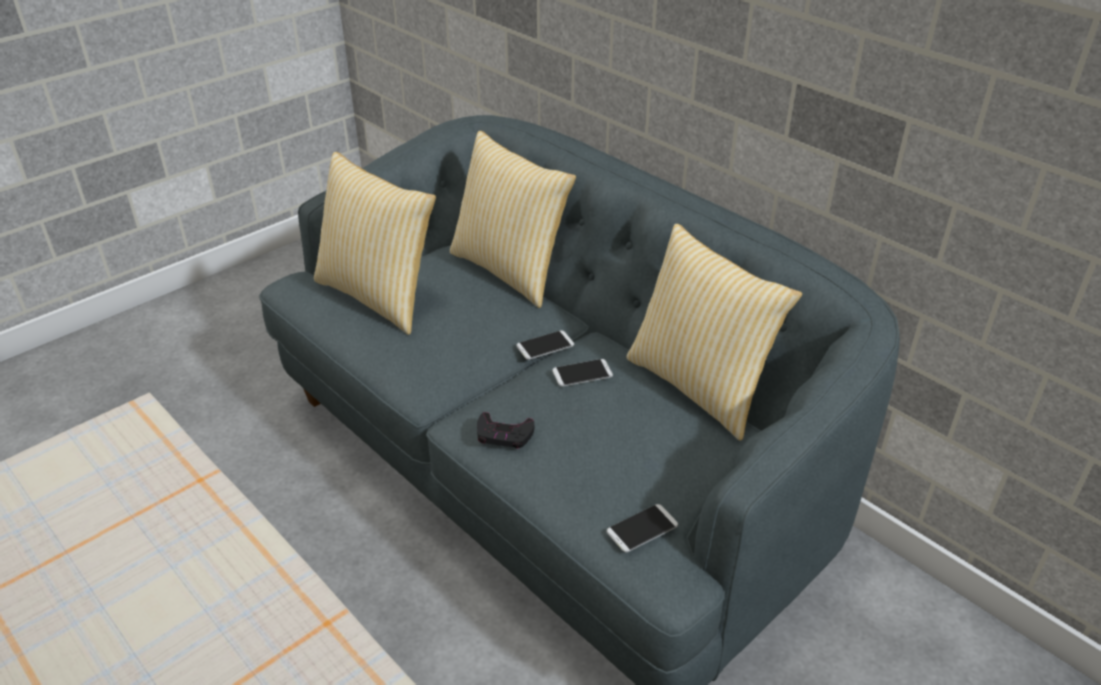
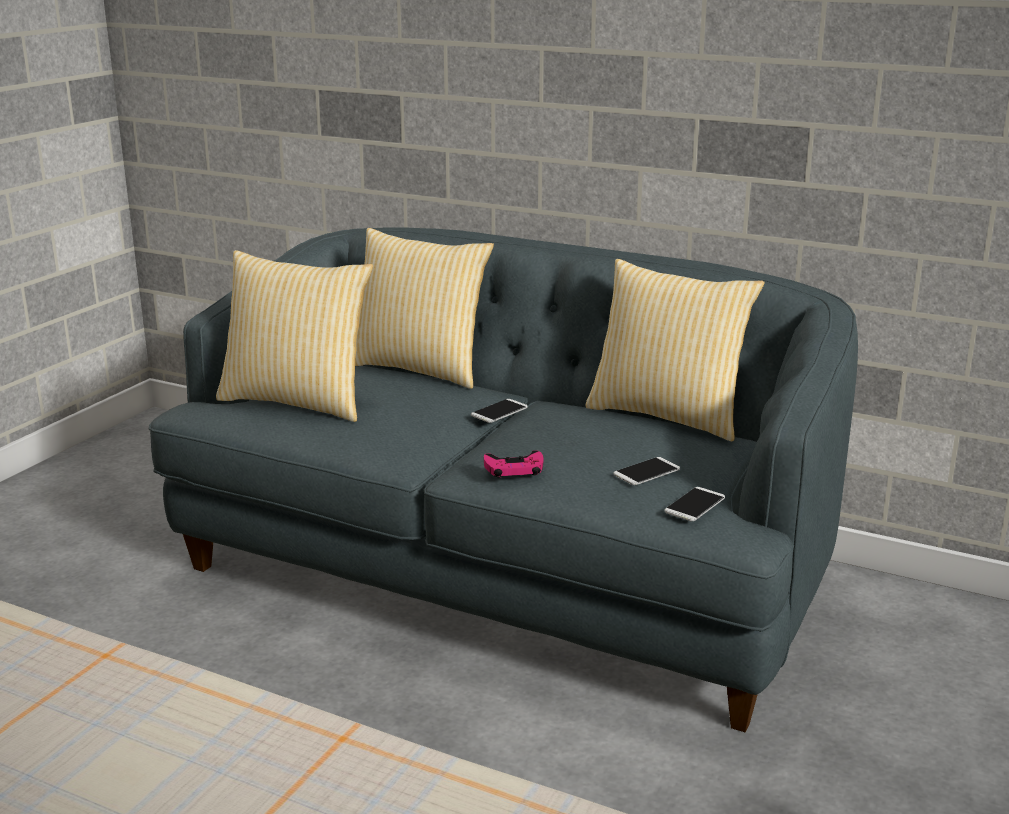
camera: 20 degrees left, 15 degrees down
(504, 435) = (514, 469): black game controller -> pink game controller
(582, 373) = (554, 420): phone -> phone (646, 472)

